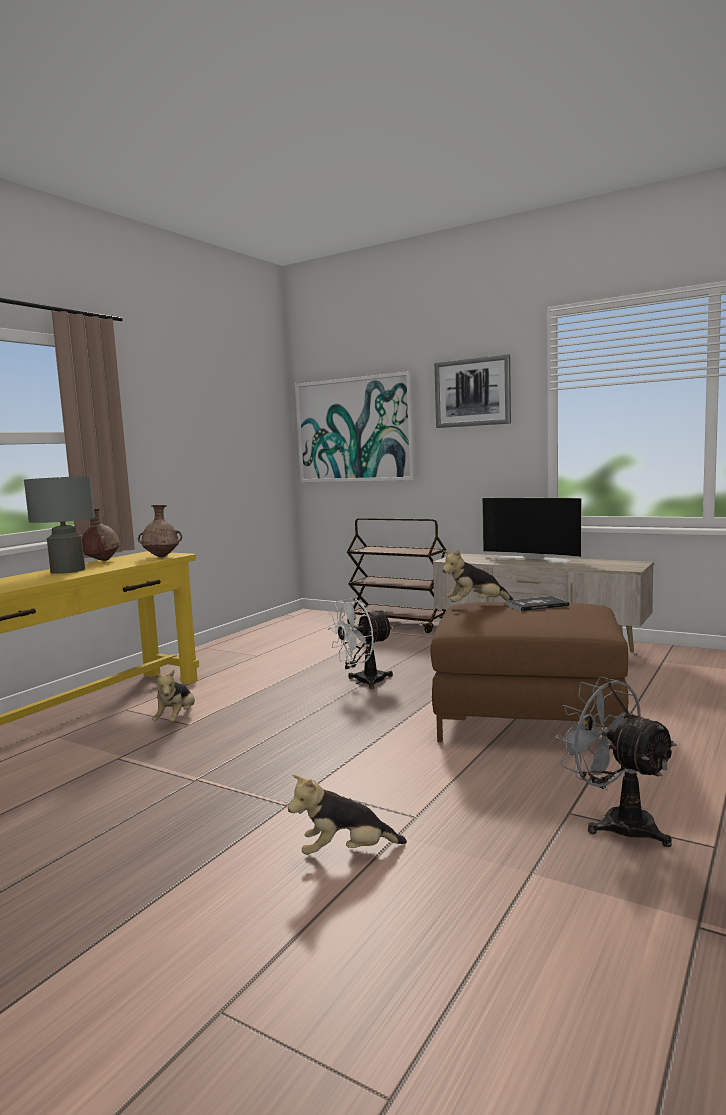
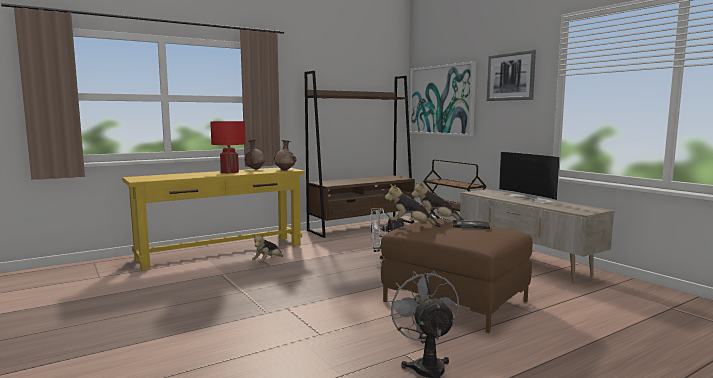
camera: 25 degrees right, 0 degrees up
(68, 570) = (229, 172): grey table lamp -> red table lamp
(260, 635) = (362, 227): none -> brown bookcase
(346, 852) = (265, 340): plush toy -> plush toy (411, 225)

